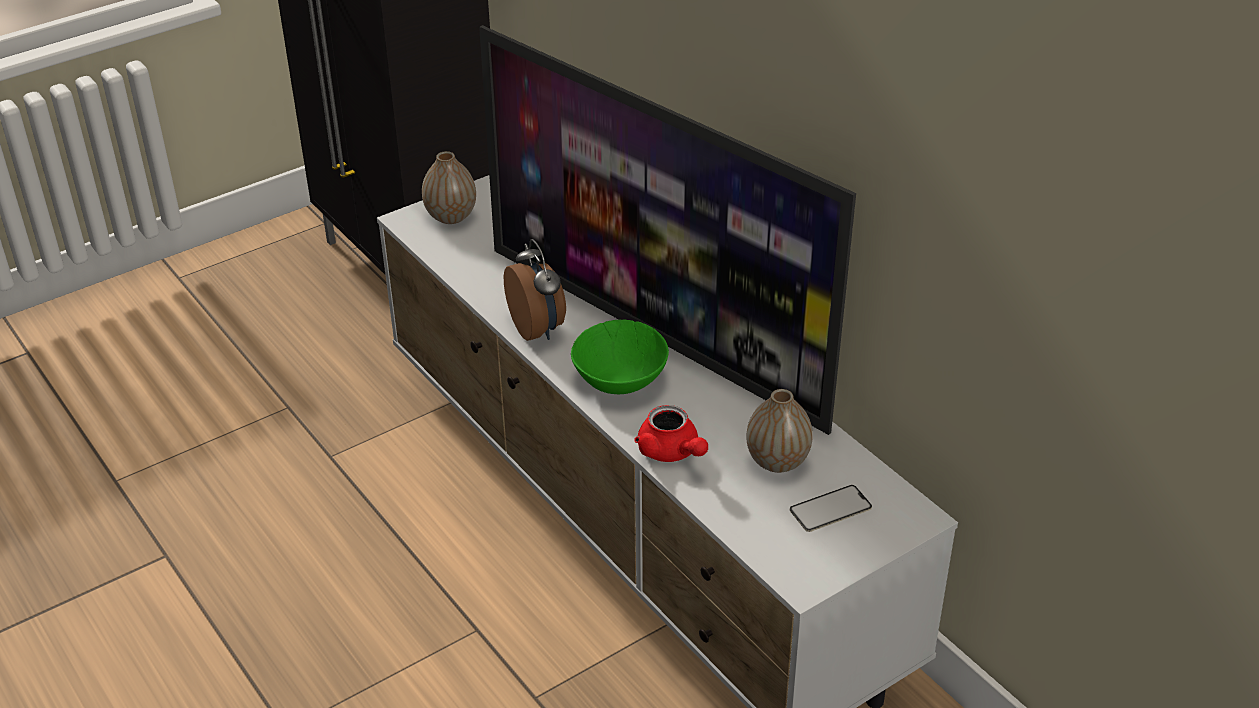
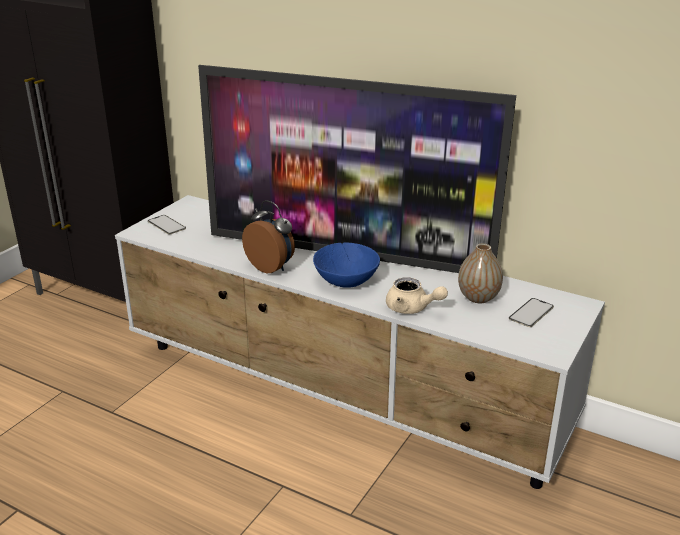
camera: 25 degrees left, 10 degrees down
(451, 216) = (166, 225): vase -> phone
(621, 378) = (346, 279): green bowl -> blue bowl
(671, 452) = (412, 308): red teapot -> beige teapot

